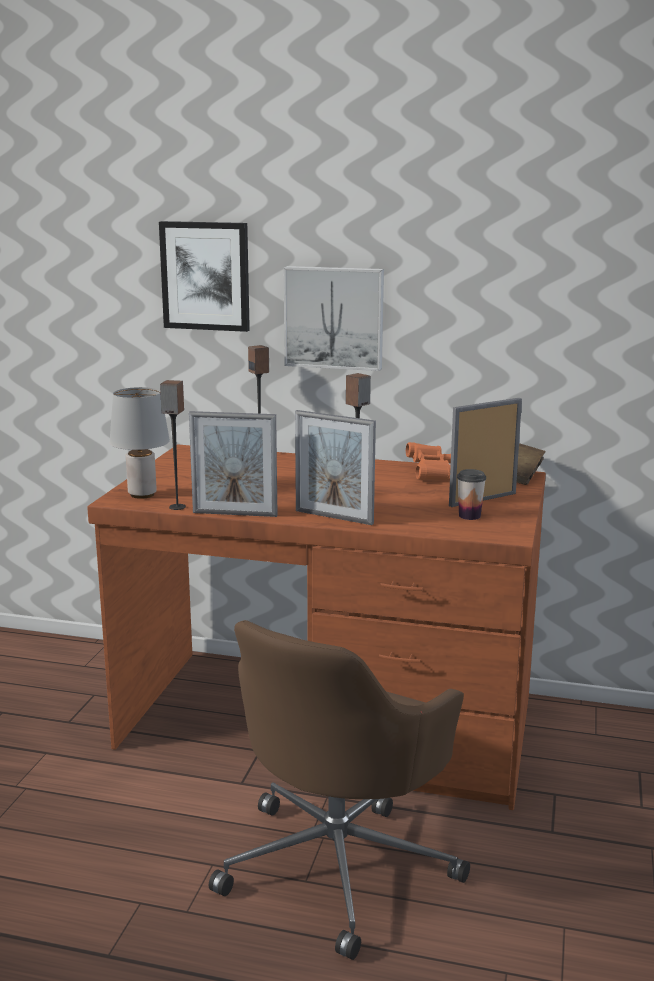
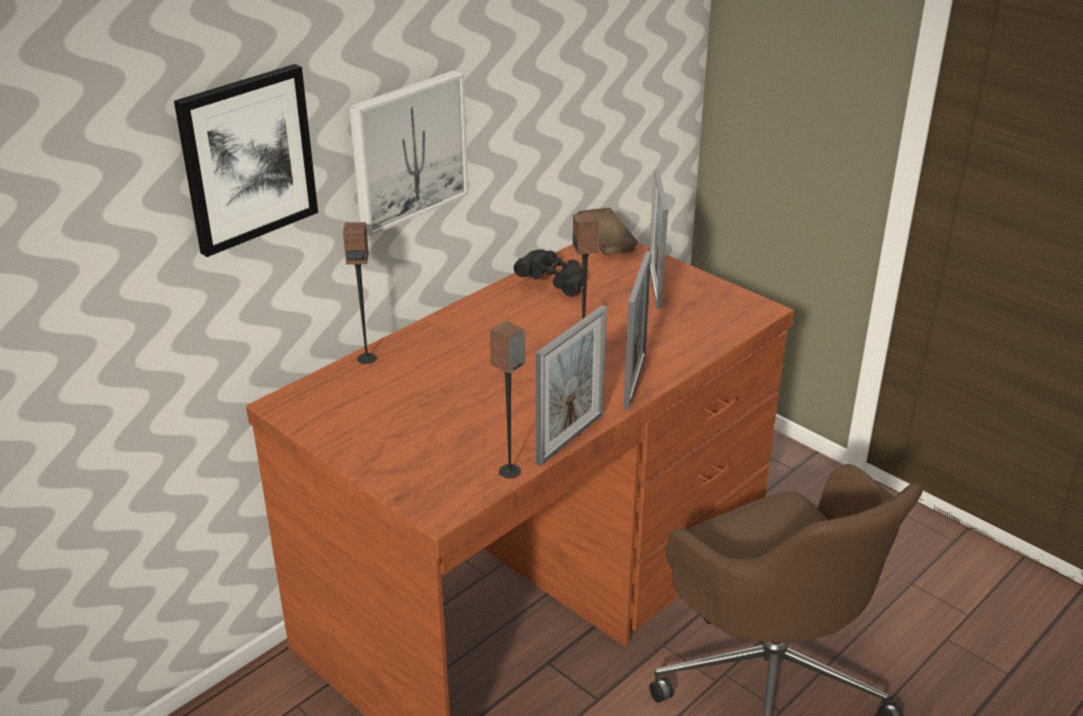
camera: 60 degrees left, 15 degrees up
(141, 494) = (436, 486): grey table lamp -> none
(334, 517) = (634, 381): picture frame -> picture frame turned 45 degrees counterclockwise
(432, 474) = (553, 283): orange binoculars -> black binoculars
(469, 516) = (694, 309): cup -> none

